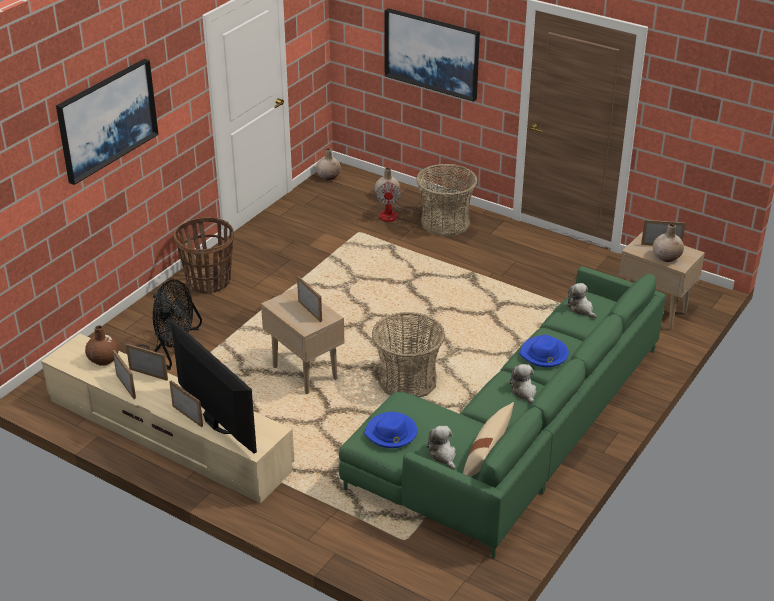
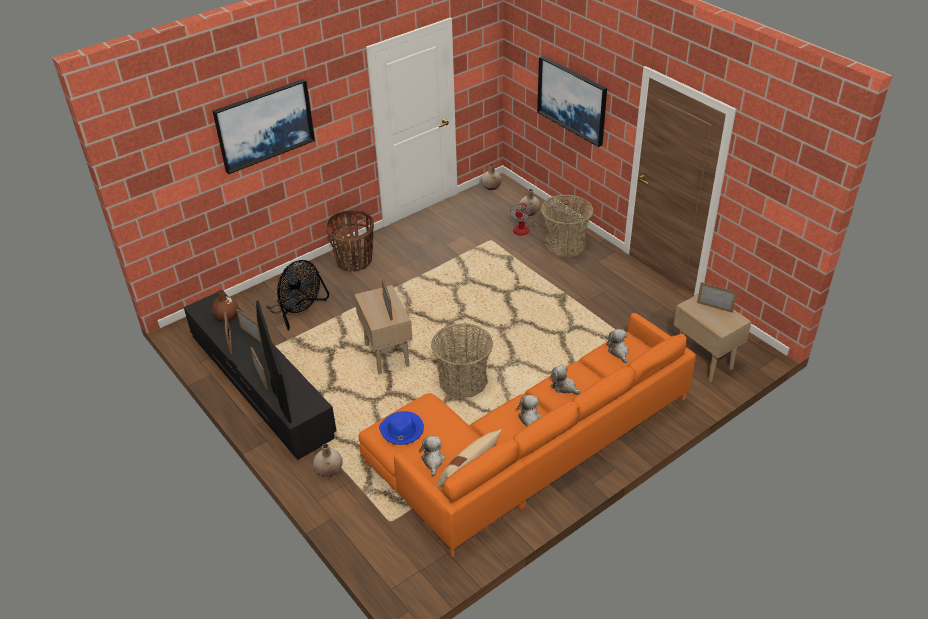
camera: 20 degrees right, 5 degrees up
(167, 434) = (259, 385): beige tv stand -> black tv stand
(516, 434) = (527, 449): green sofa -> orange sofa
(544, 354) = (564, 387): blue hat -> plush toy
(666, 257) = (713, 319): beige vase -> beige vase (329, 469)

